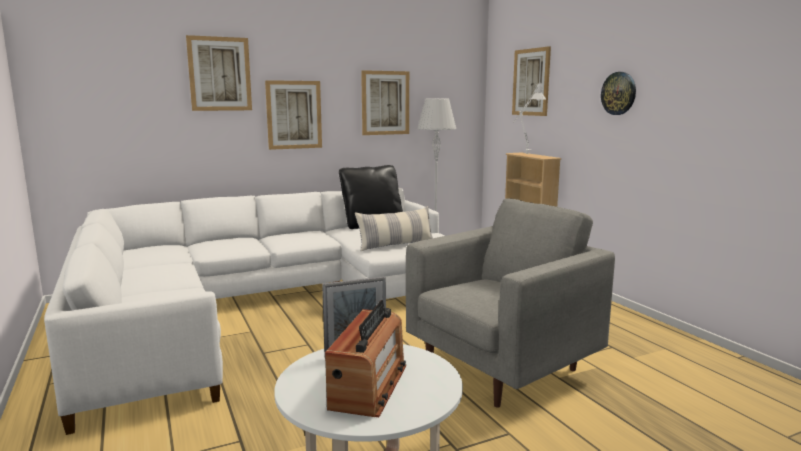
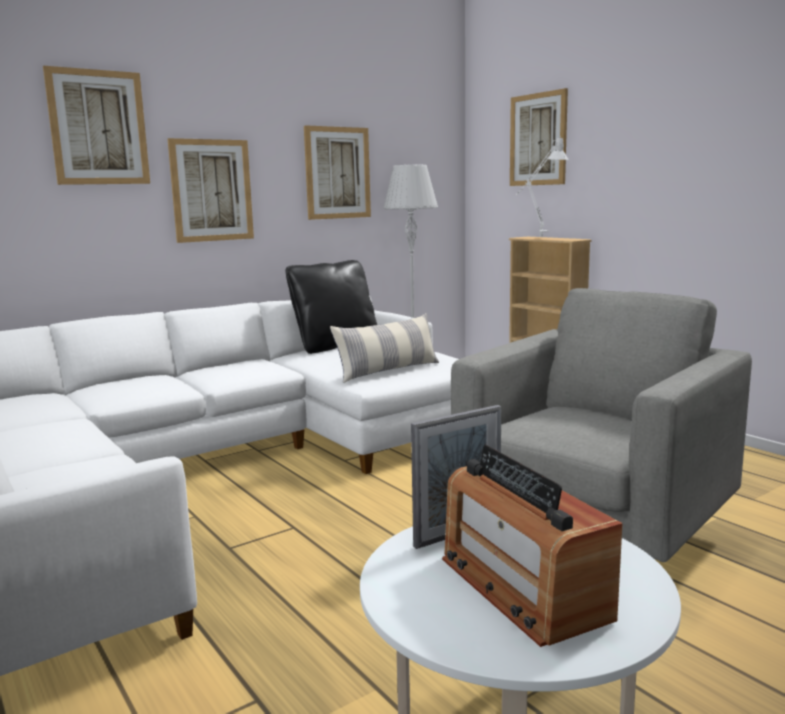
camera: 10 degrees left, 0 degrees up
(369, 386) = (522, 587): radio -> radio turned 150 degrees clockwise
(619, 93) = (678, 145): wall clock -> none

